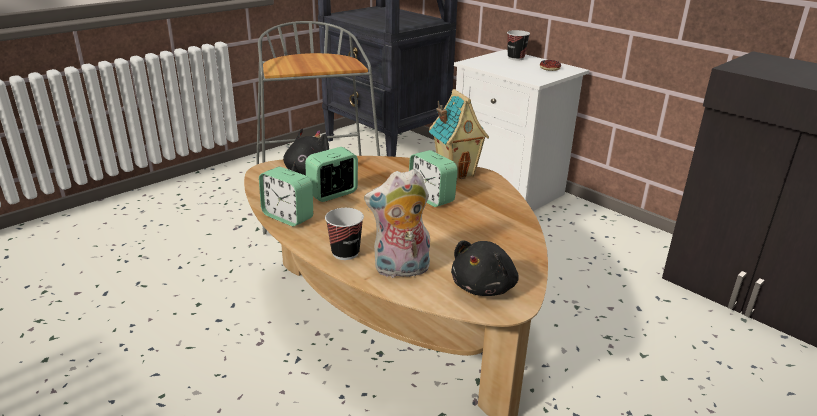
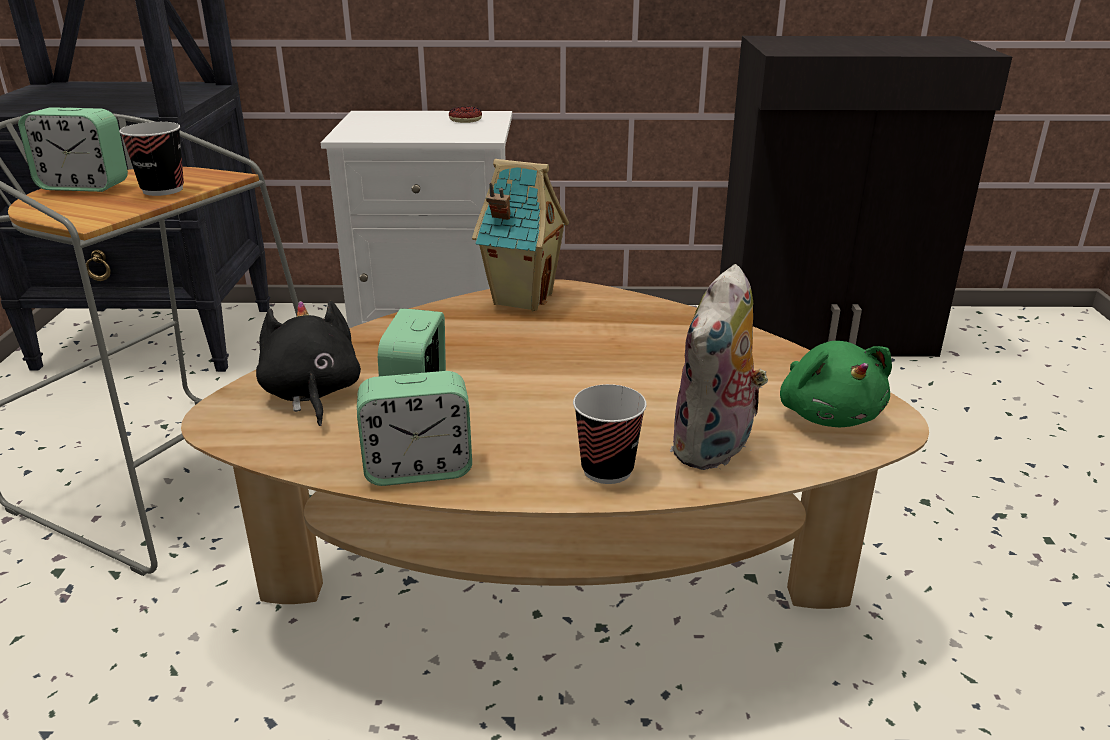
camera: 45 degrees left, 0 degrees up
(431, 198) = (558, 343): alarm clock -> alarm clock (84, 186)
(485, 287) = (828, 414): black plush toy -> green plush toy
(515, 58) = (393, 117): cup -> cup (163, 190)

